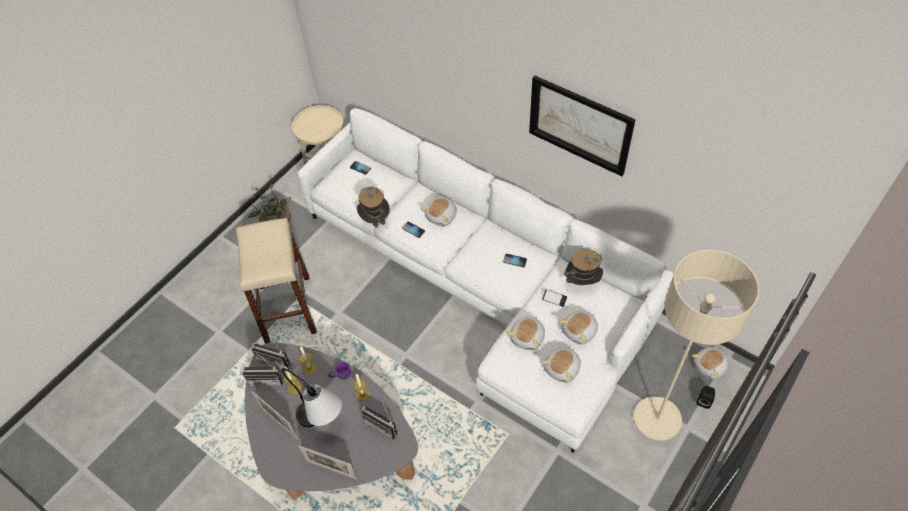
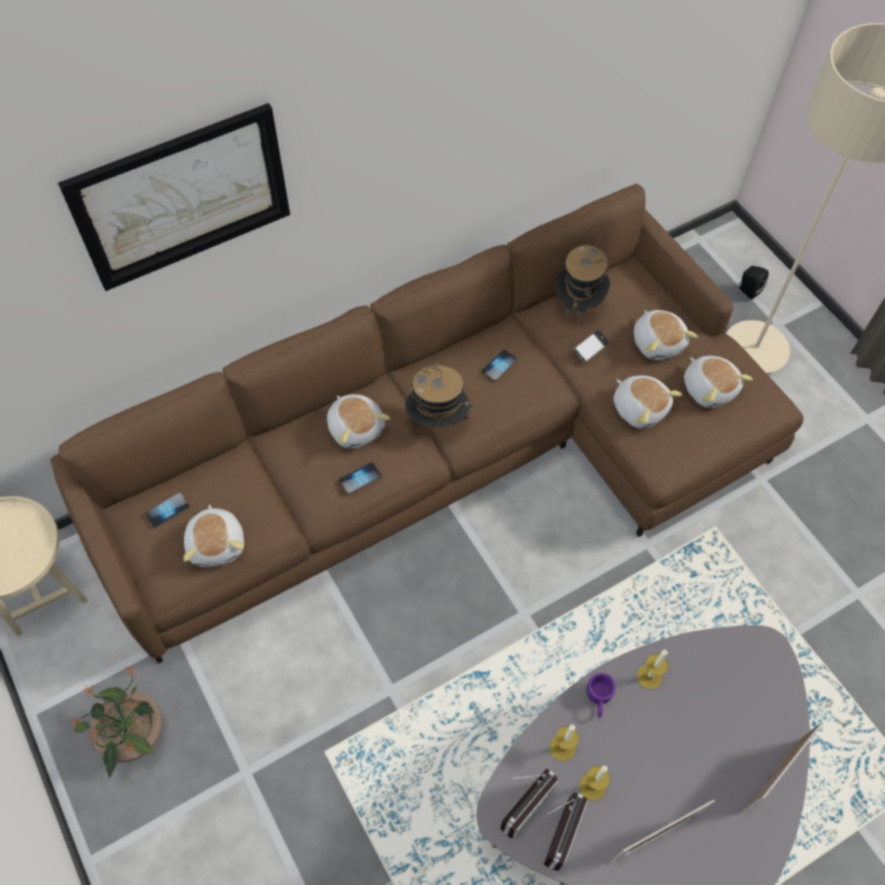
camera: 70 degrees left, 5 degrees up
(287, 309) = (337, 777): beige stool -> none
(323, 425) = (684, 761): table lamp -> none
(375, 220) = (300, 531): hat -> hat (437, 421)
(384, 425) = (717, 664): radio -> none
(484, 286) = (454, 454): white sofa -> brown sofa
(580, 125) = (473, 96): picture -> picture (182, 197)
(710, 366) = (704, 261): plush toy -> plush toy (217, 543)

